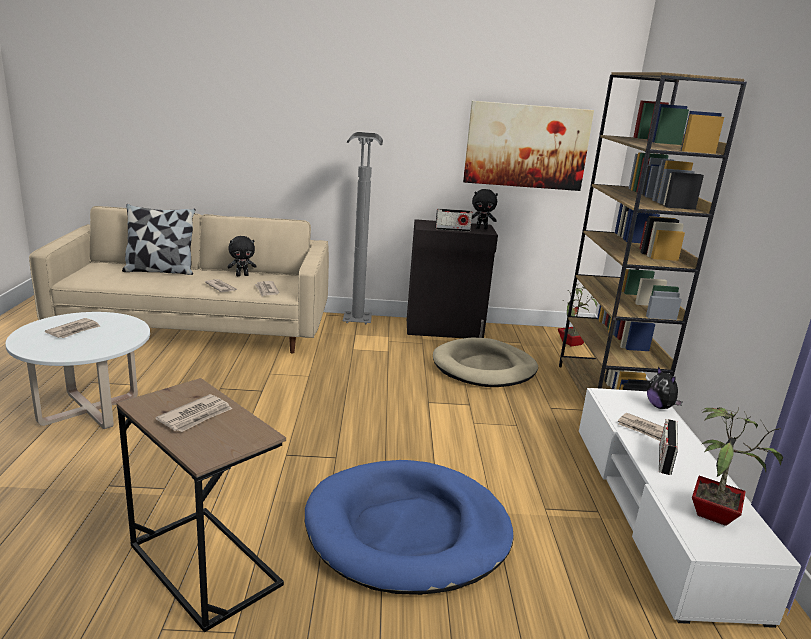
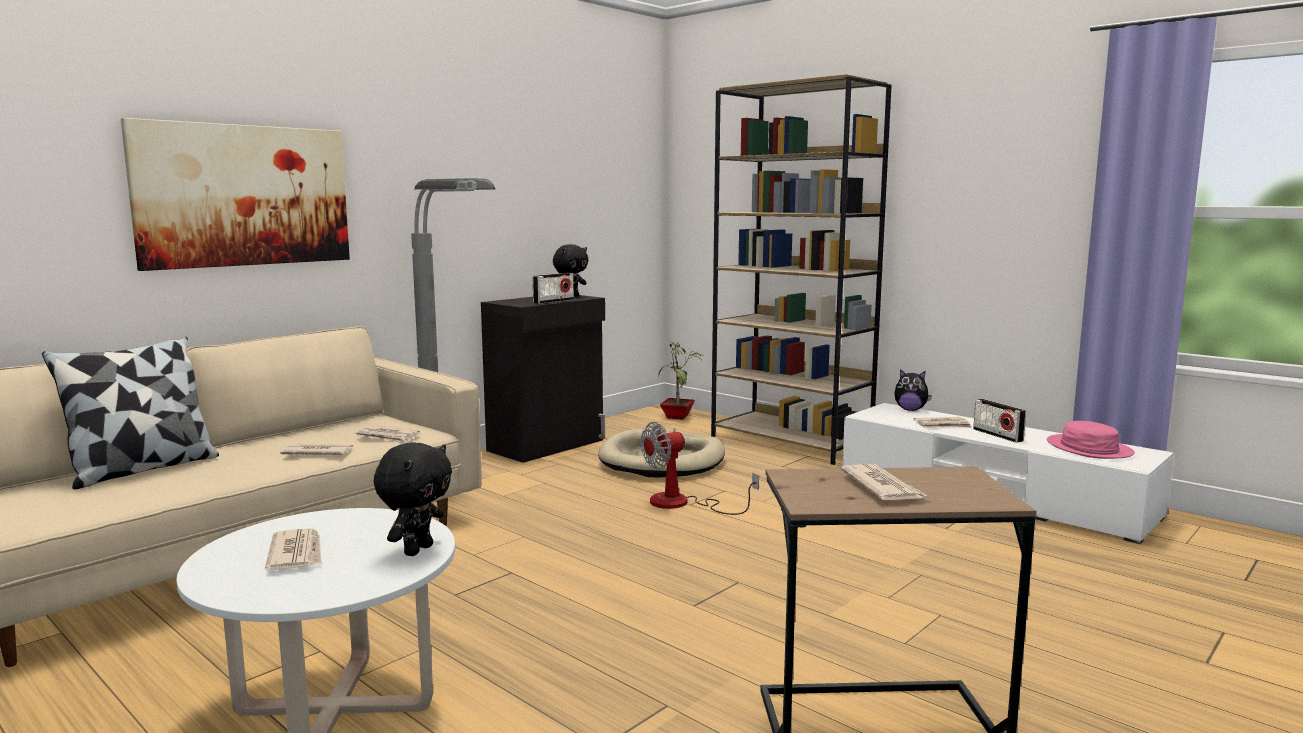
camera: 45 degrees left, 10 degrees down
(242, 275) = (296, 436): black plush toy -> black plush toy (417, 550)
(408, 531) = (922, 594): blue dog bed -> none
(424, 399) = (682, 504): none -> fan
(526, 146) = (581, 189): picture -> picture (244, 195)
(713, 512) = (1088, 448): potted plant -> pink hat

